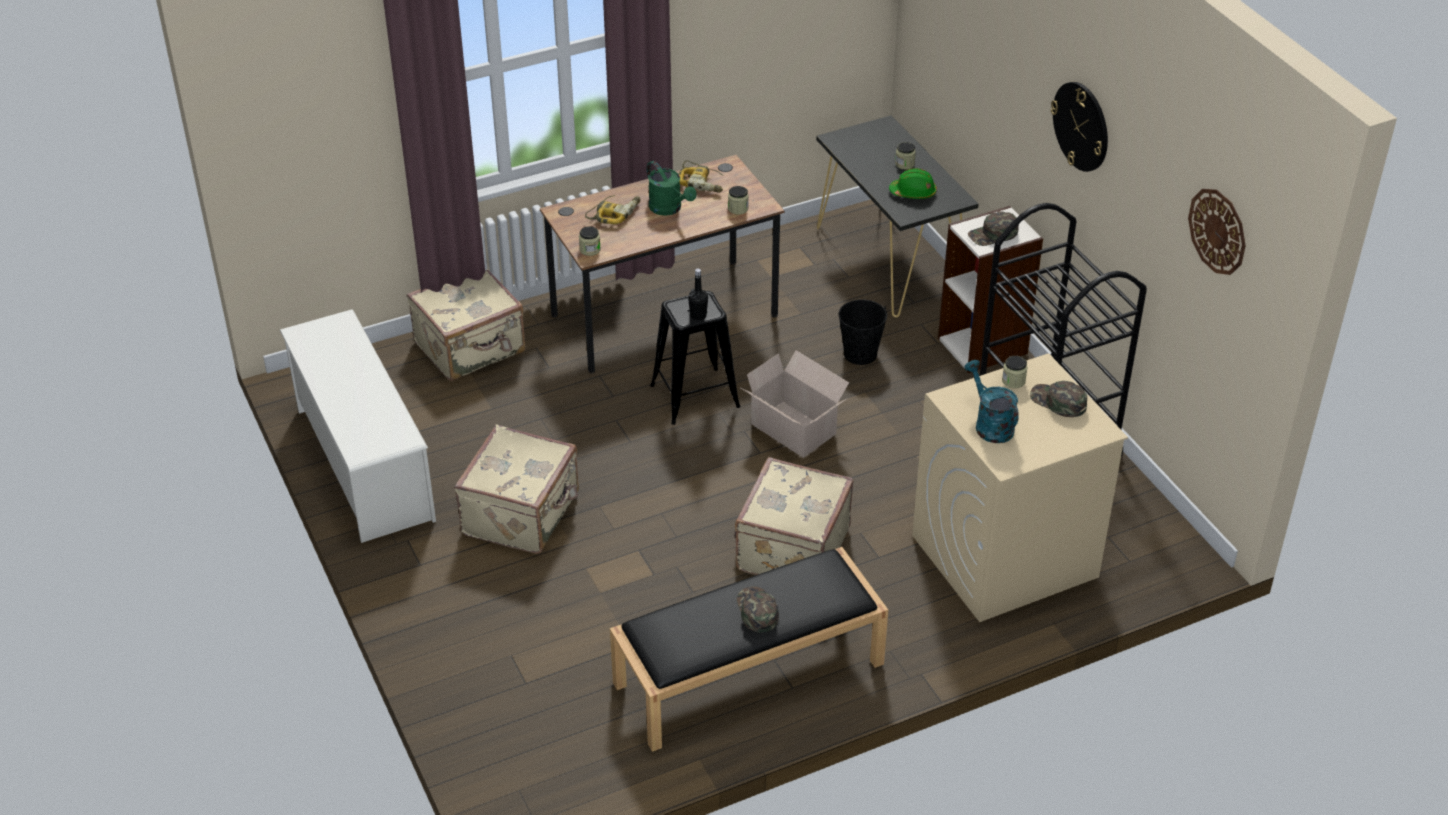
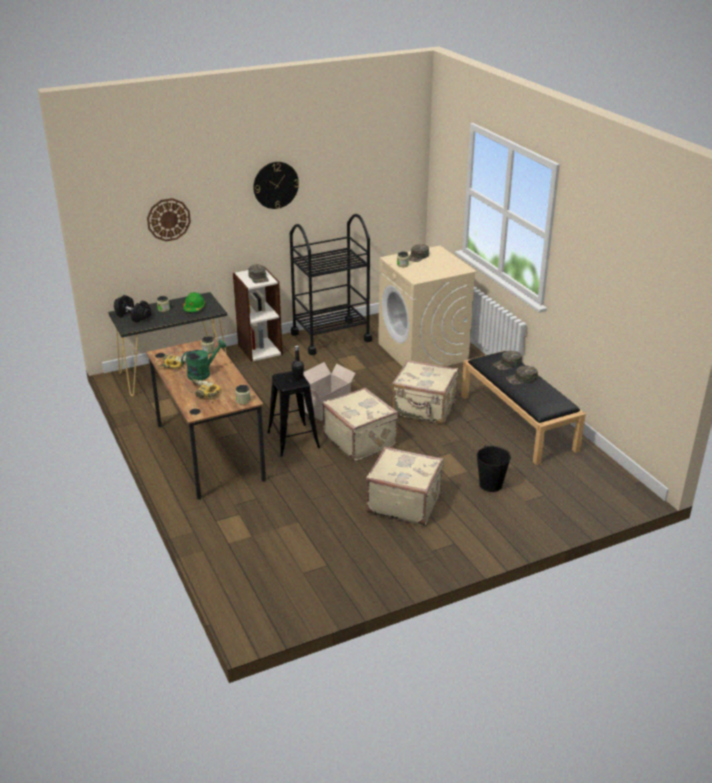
camera: 90 degrees left, 10 degrees down
(363, 463) = (355, 579): white shoe rack -> none
(471, 348) = (229, 535): beige suitcase -> beige suitcase (360, 440)
(812, 597) = (507, 364): none -> green cap
(860, 354) = (260, 385): black bucket -> black bucket (490, 485)
(877, 138) = (133, 316): none -> black dumbbell
(990, 424) = (436, 271): turquoise watering can -> none
(1218, 231) = (380, 160): wall clock -> wall clock (168, 219)

